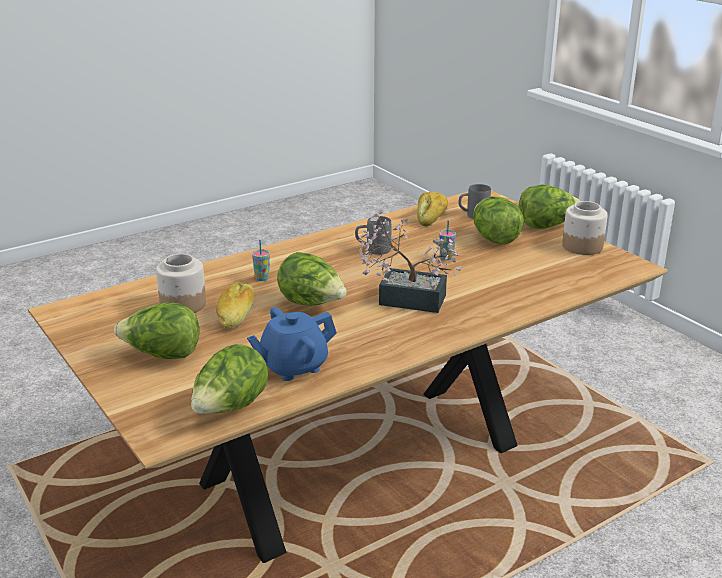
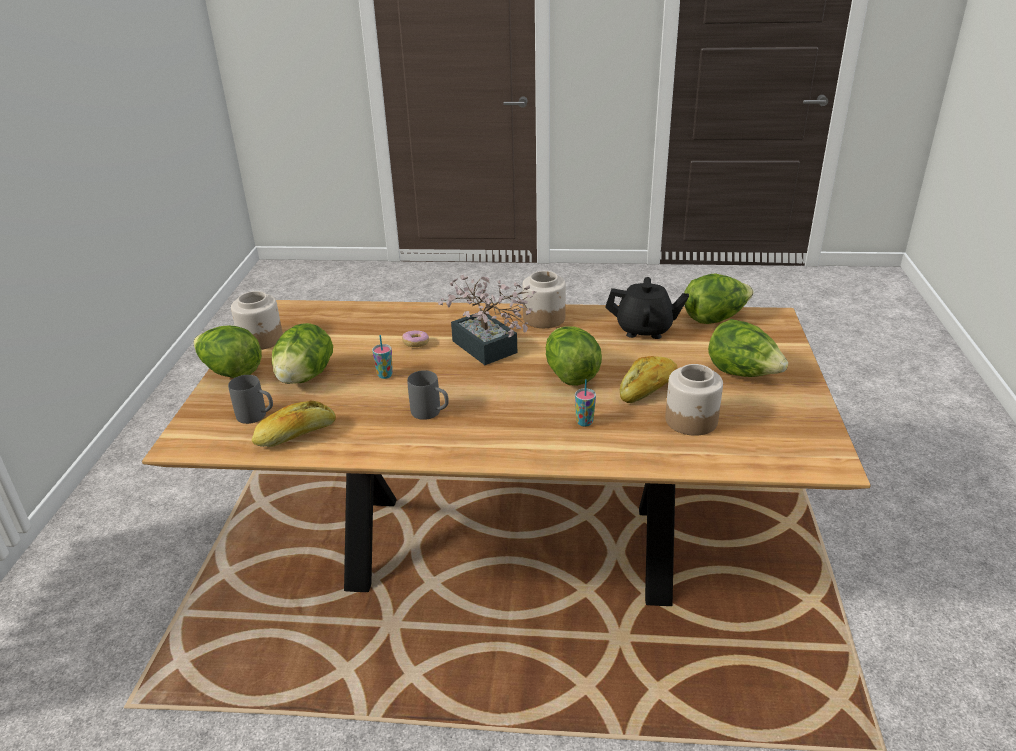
camera: 140 degrees left, 5 degrees up
(293, 367) = (644, 329): blue teapot -> black teapot
(404, 343) = (544, 318): none -> jar
(468, 283) = (416, 344): none -> donut

